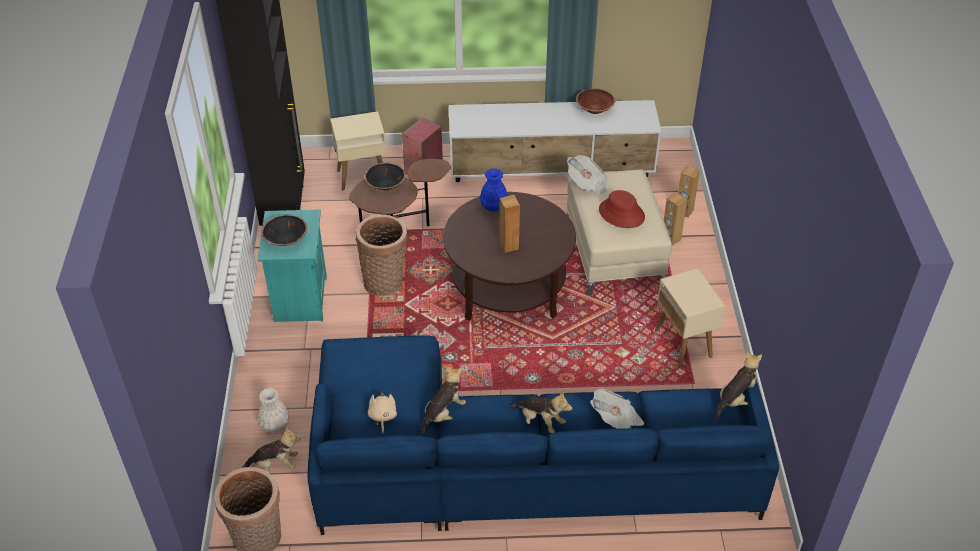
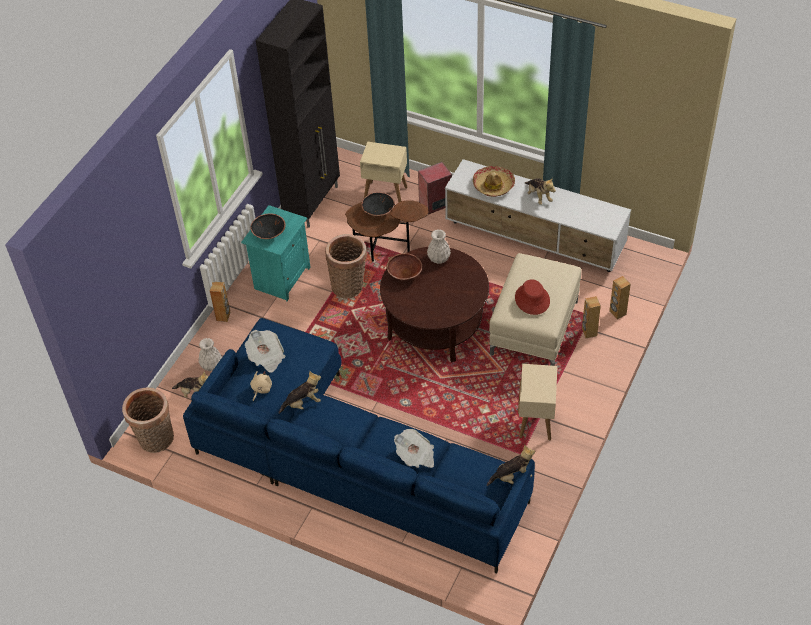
camera: 30 degrees right, 5 degrees up
(494, 206) = (439, 258): blue vase -> white vase
(500, 119) = (493, 185): none -> hat
(509, 245) = (428, 294): brown speaker -> brown speaker (223, 316)
(540, 421) = (363, 435): plush toy -> plush toy (538, 196)
(587, 184) = (524, 265): newspaper -> newspaper (266, 357)
(594, 109) = (575, 201): brown bowl -> brown bowl (404, 273)

